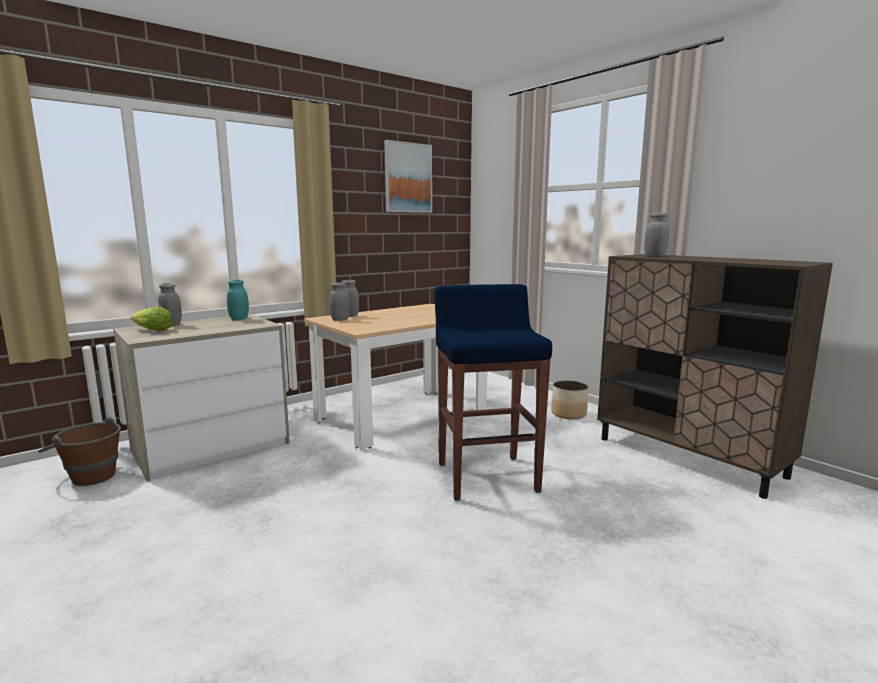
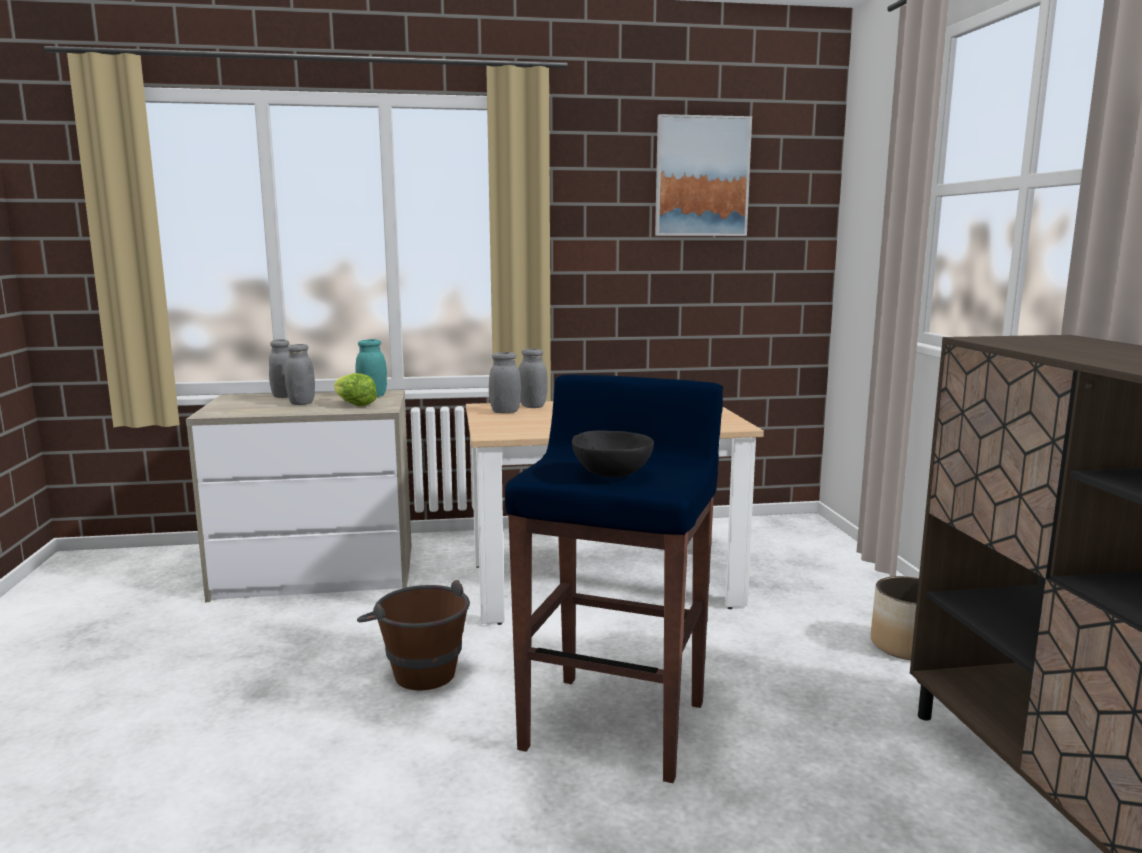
camera: 30 degrees right, 0 degrees up
(87, 475) = (164, 578): brown bucket -> brown bucket (417, 669)
(152, 330) = (248, 402): lettuce -> lettuce (353, 404)
(498, 335) = (611, 475): none -> black bowl
(654, 256) = (1045, 343): grey jar -> grey jar (301, 403)

